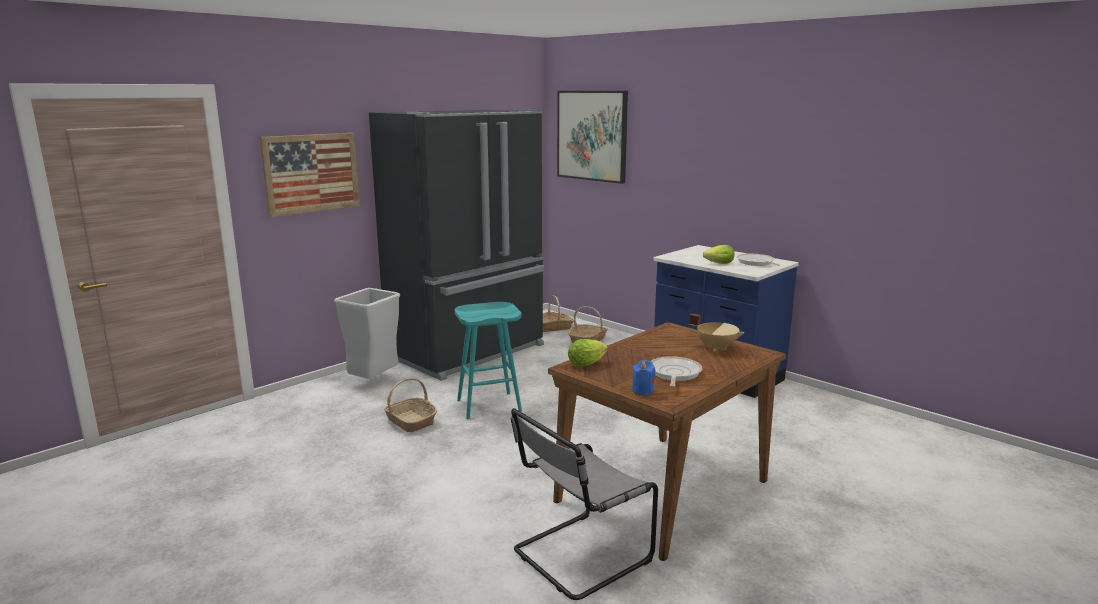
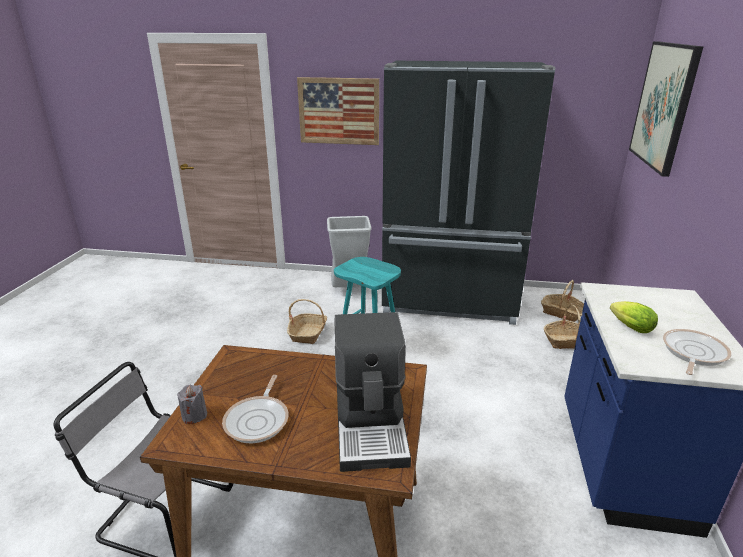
camera: 55 degrees right, 10 degrees up
(588, 363) = (249, 360): lettuce -> none
(643, 391) = (194, 415): blue candle -> grey candle
(674, 374) = (258, 420): frying pan -> frying pan turned 120 degrees clockwise
(716, 348) = (372, 425): beige cooking pot -> coffee machine

